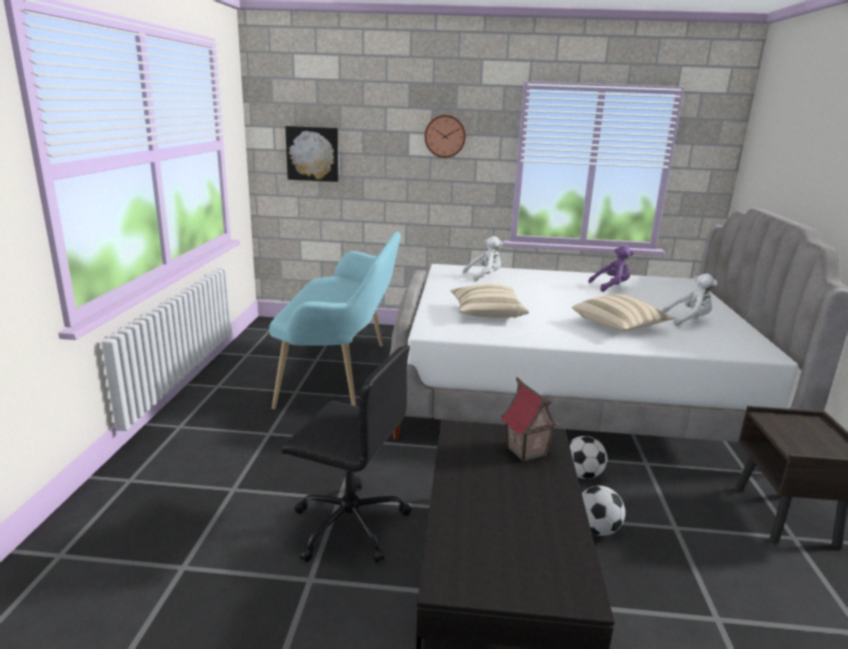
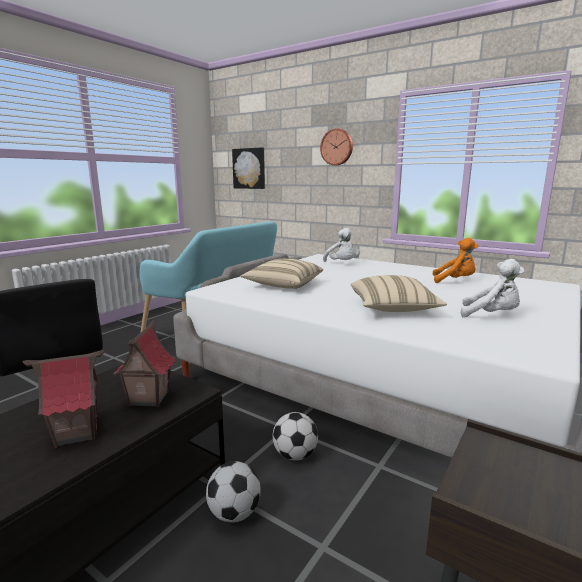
camera: 30 degrees right, 5 degrees down
(484, 276) = (342, 264): white plush toy -> white plush toy turned 60 degrees clockwise
(527, 493) = (76, 433): none -> toy house
(611, 287) = (455, 281): purple plush toy -> orange plush toy

